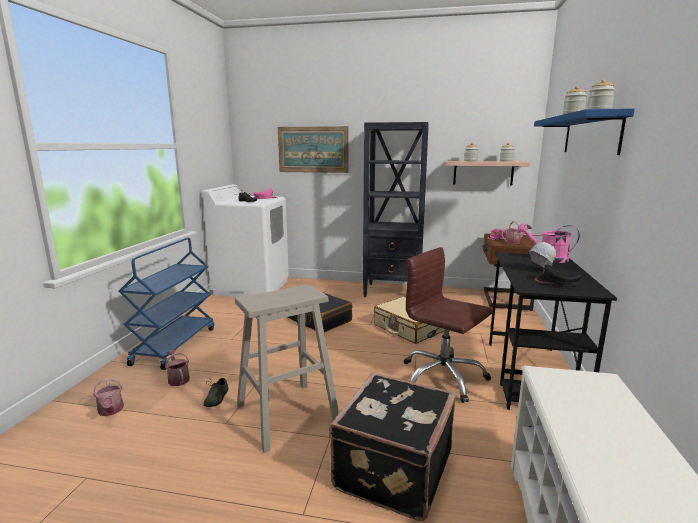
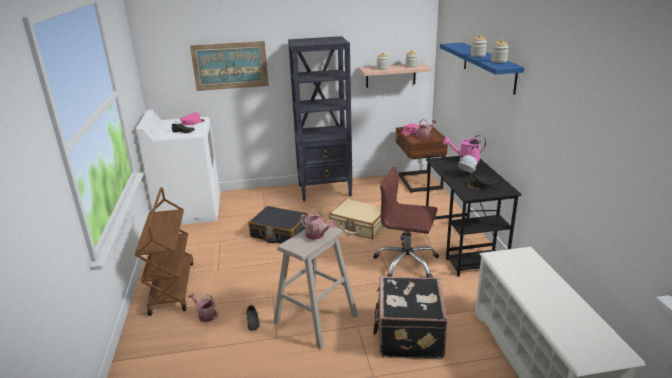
camera: 20 degrees left, 10 degrees up
(111, 411) = (175, 355): watering can -> watering can (317, 235)
(175, 345) = (172, 287): blue cart -> brown cart

